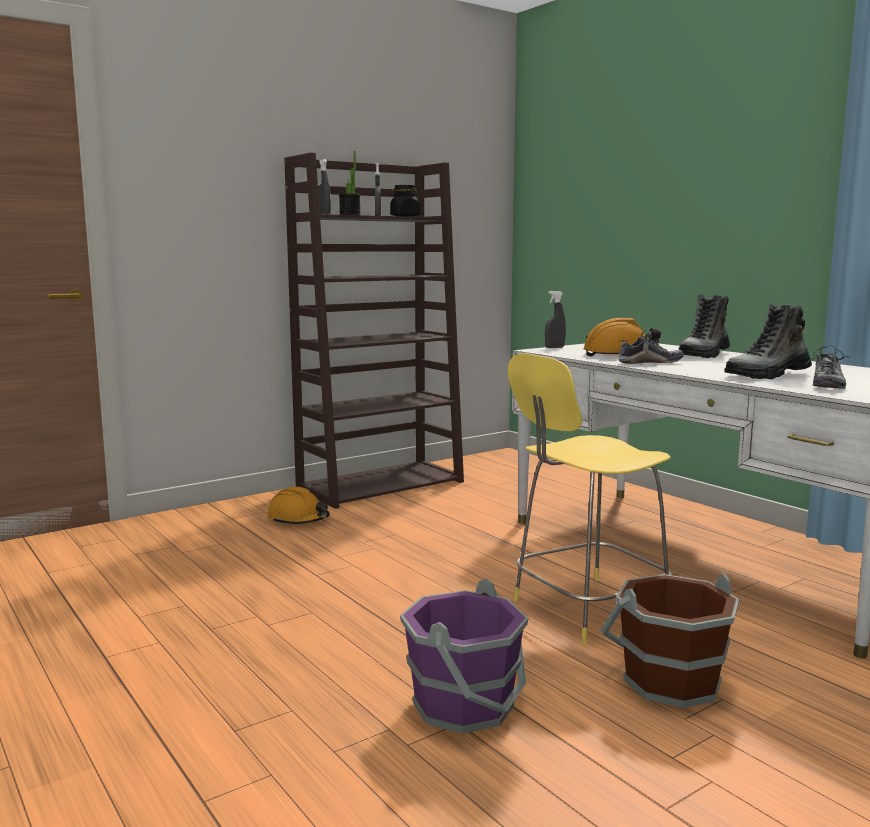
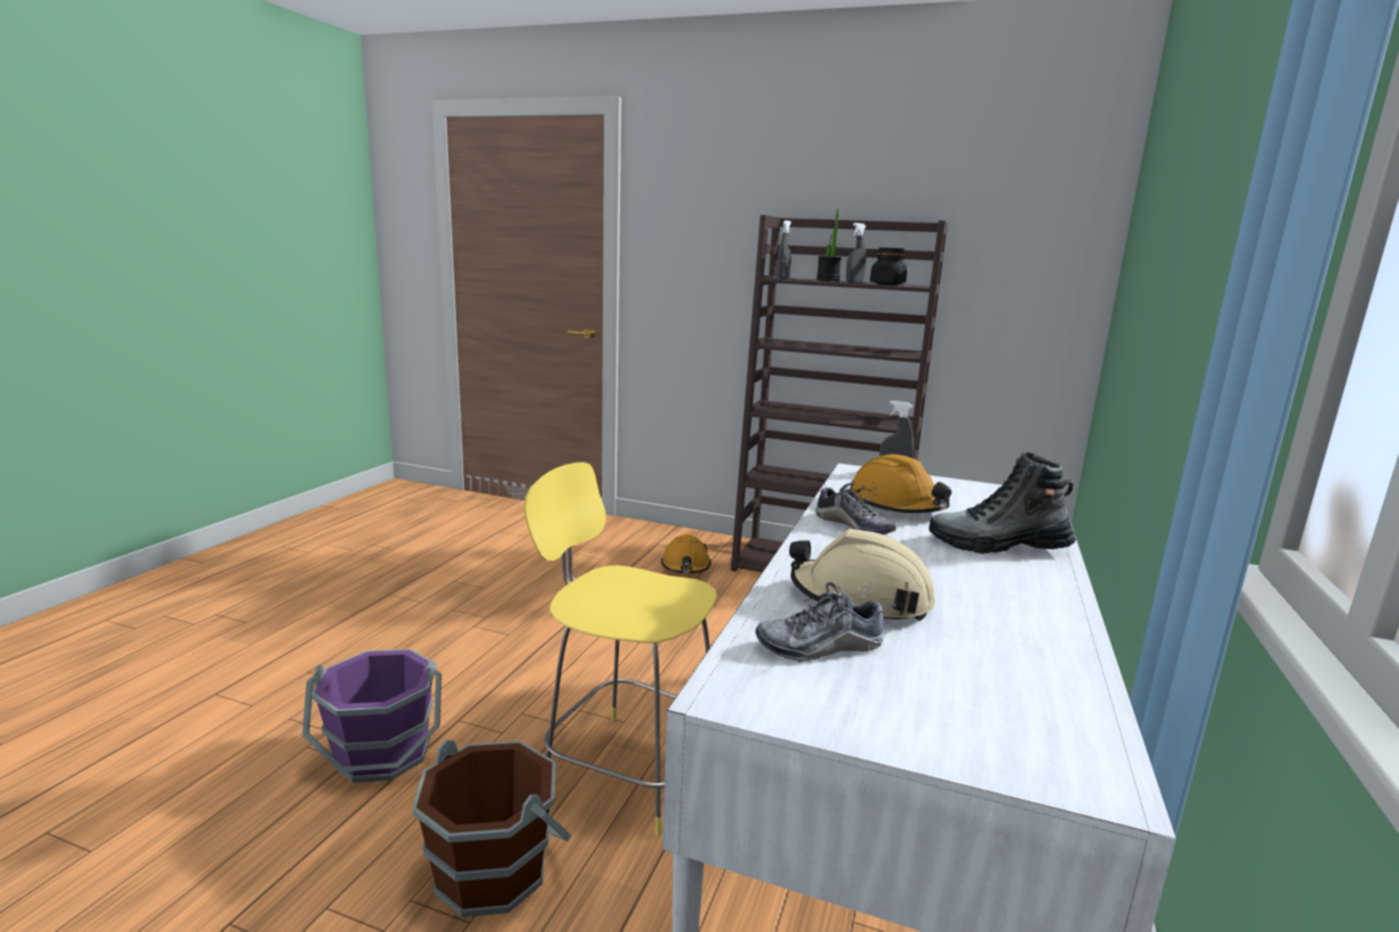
camera: 55 degrees right, 5 degrees up
(768, 375) = (860, 599): boot -> beige hard hat

